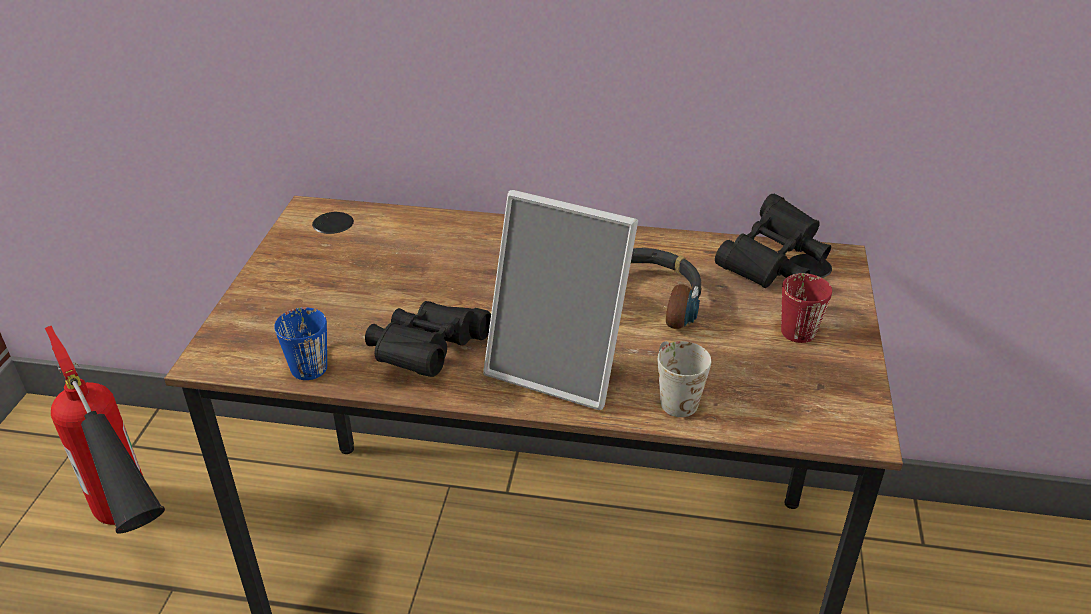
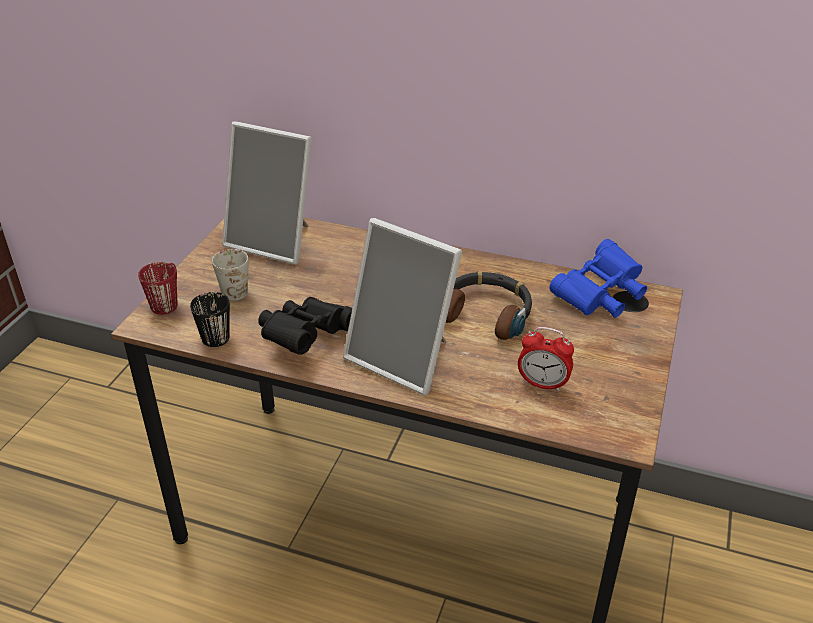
camera: 10 degrees right, 0 degrees up
(139, 537) = (100, 457): fire extinguisher -> none
(308, 361) = (216, 332): blue mug -> black mug
(355, 236) = (275, 241): none -> picture frame
(673, 396) = (485, 391): white mug -> white mug (234, 288)
(739, 378) = (542, 384): none -> alarm clock
(773, 264) = (600, 296): black binoculars -> blue binoculars
(795, 325) = (602, 347): red mug -> red mug (167, 301)

